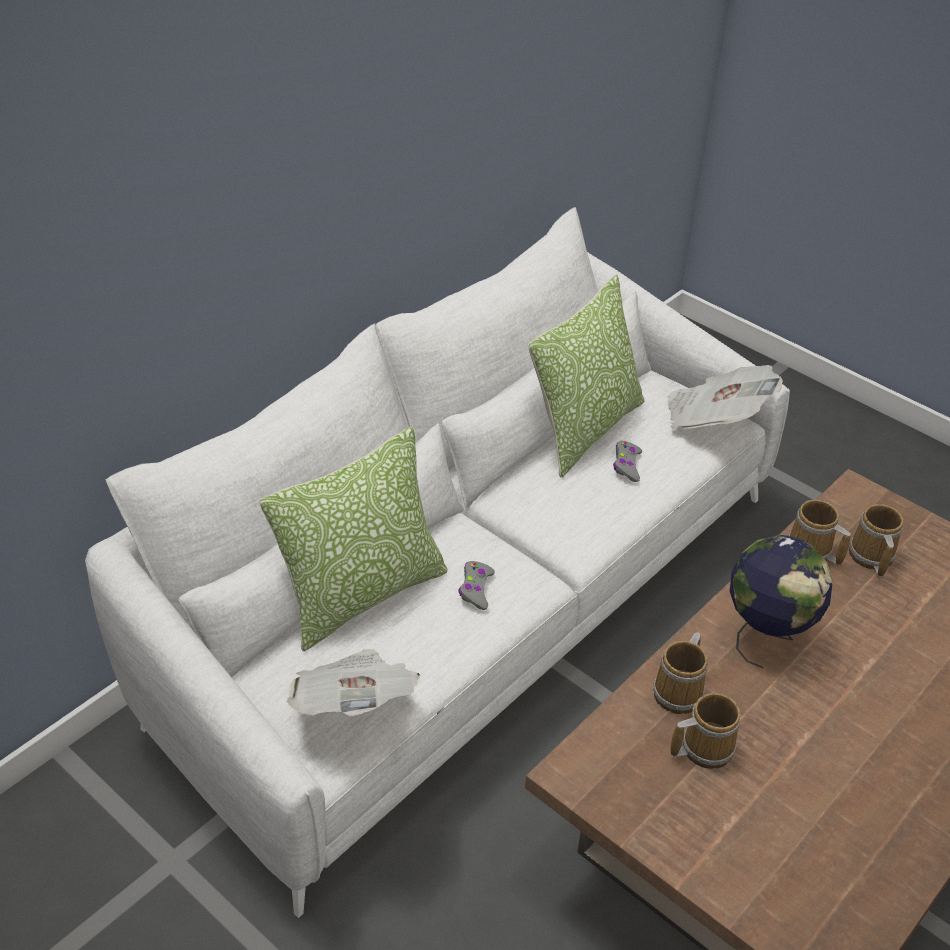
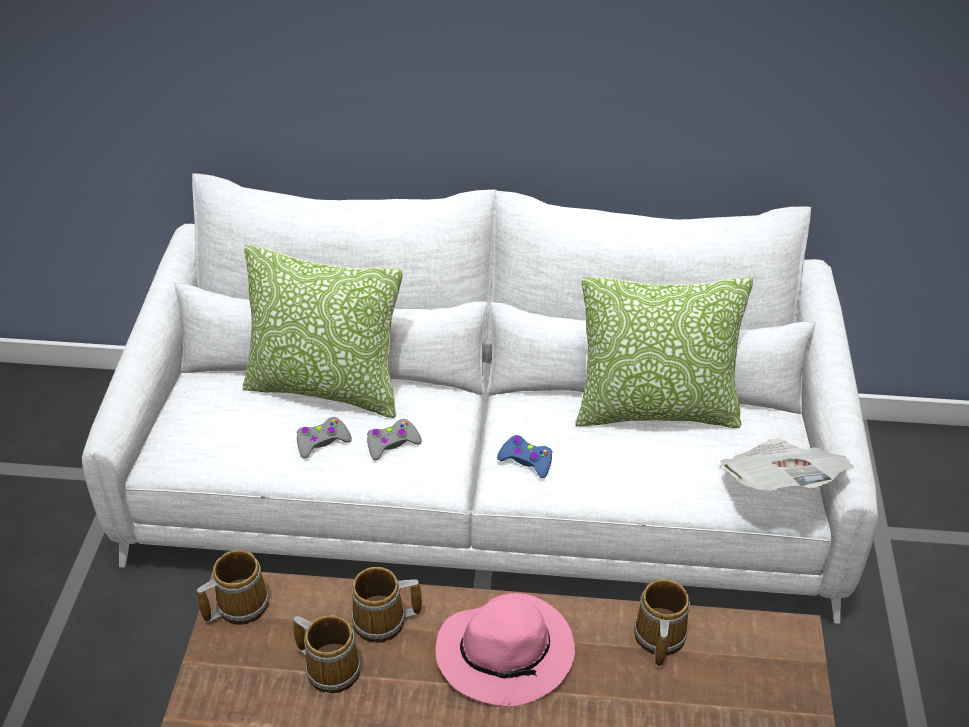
camera: 55 degrees right, 0 degrees up
(354, 704) = (215, 442): newspaper -> none
(571, 524) = (526, 460): none -> blue game controller
(626, 465) = (640, 458): grey game controller -> grey game controller (322, 442)
(766, 636) = (507, 653): globe -> pink hat
(870, 557) = (702, 688): mug -> mug (238, 605)

